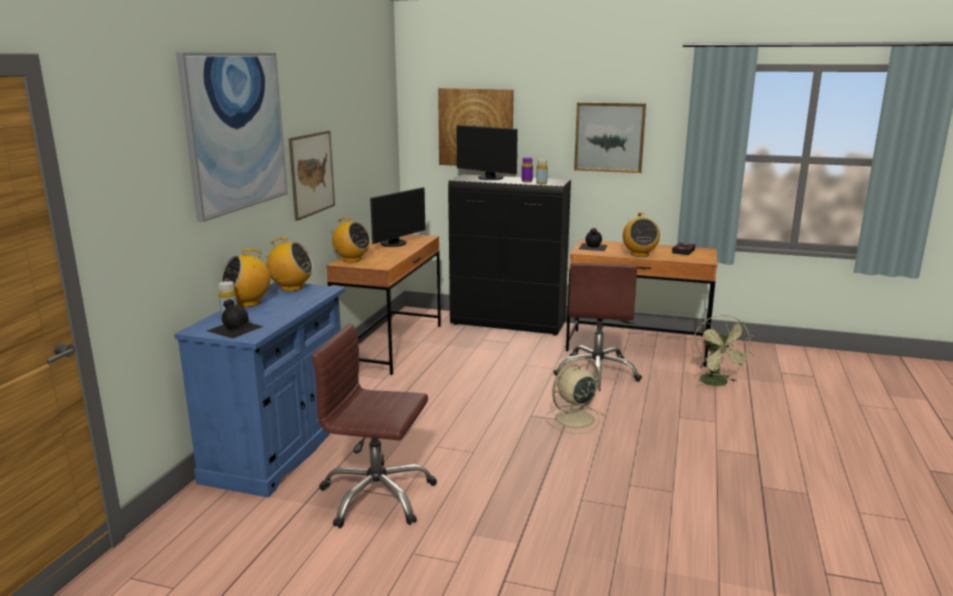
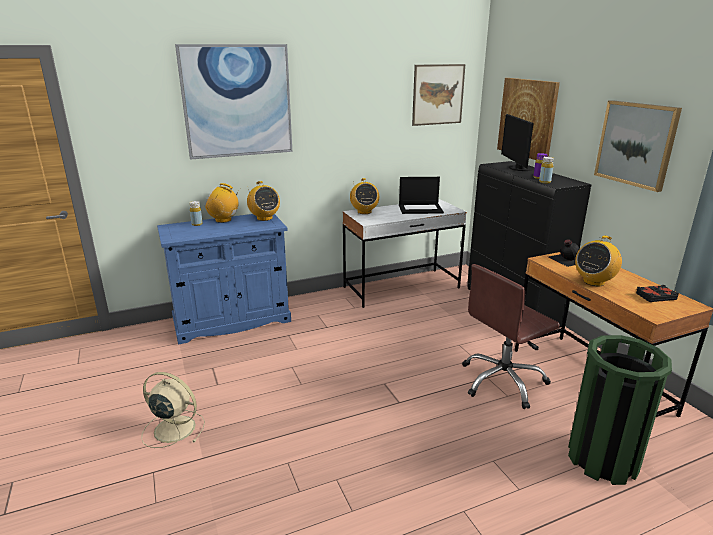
camera: 50 degrees right, 5 degrees up
(235, 328) = (180, 231): black bottle -> none
(312, 174) = (333, 140): picture -> picture (438, 94)
(377, 496) = (210, 376): brown office chair -> none
(391, 345) = (401, 288): brown desk -> white desk
(396, 244) = (421, 209): monitor -> laptop
(573, 419) = (405, 404): beige fan -> beige fan (173, 428)
(717, 383) = (602, 459): green fan -> green trash can

